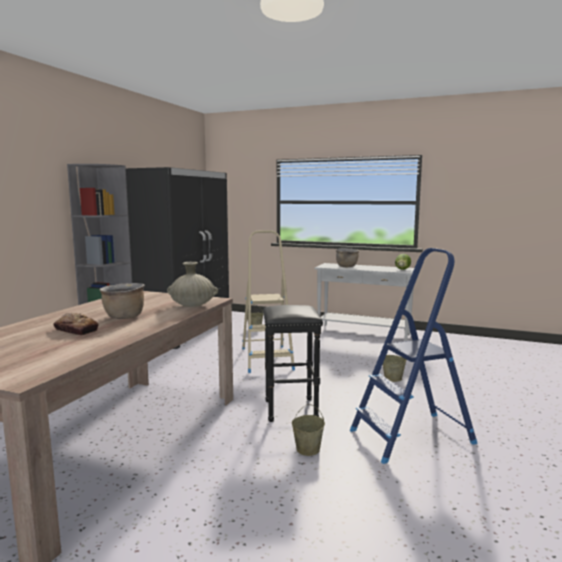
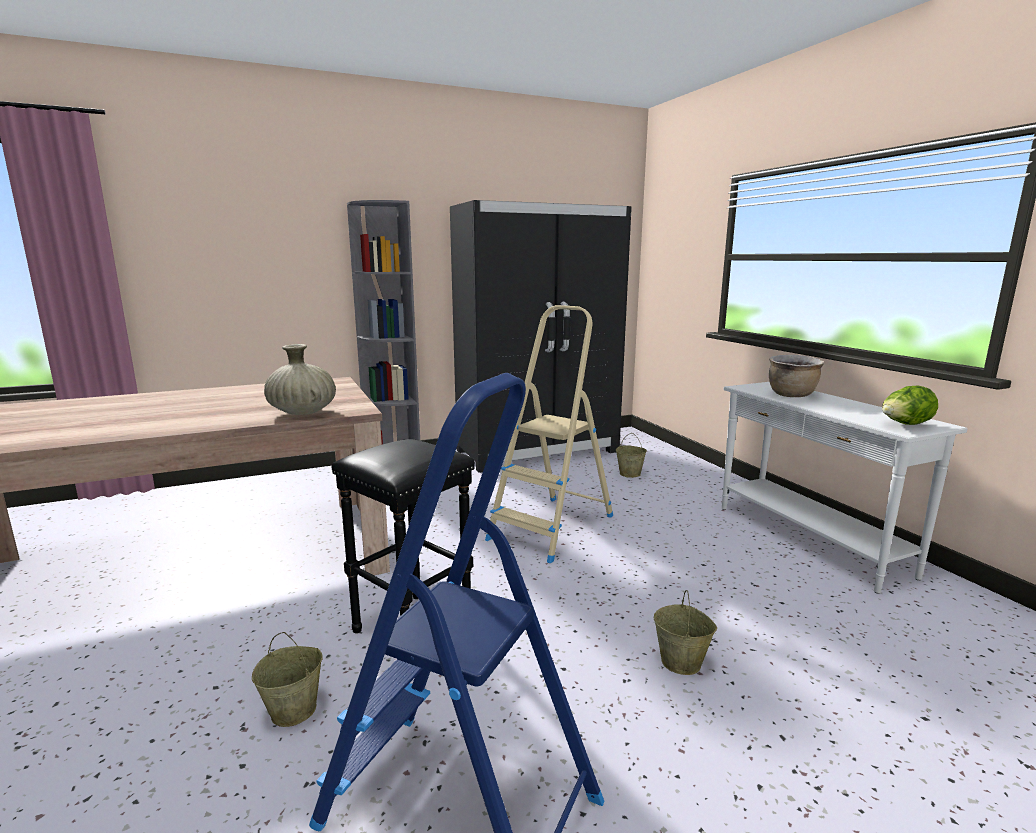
camera: 45 degrees right, 5 degrees up
(76, 330) = (117, 414): bread -> none
(124, 317) = (200, 410): brown cooking pot -> none

